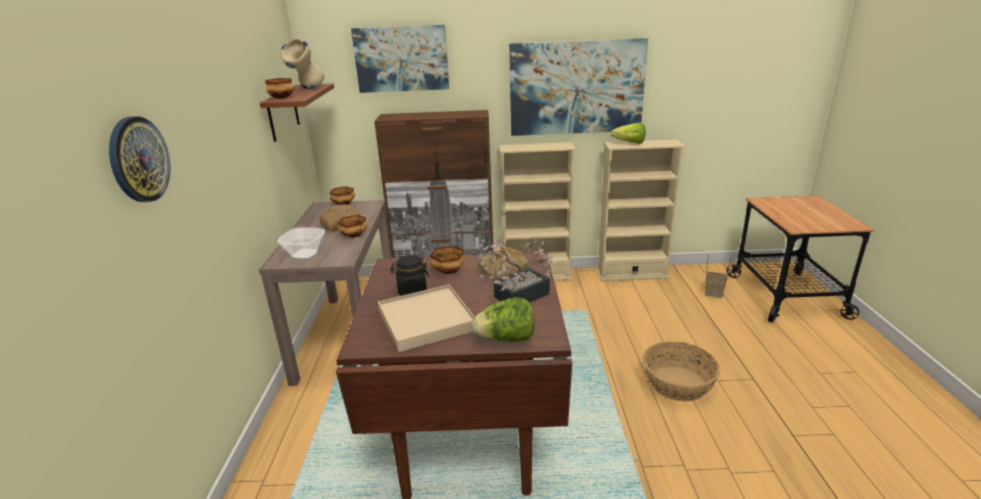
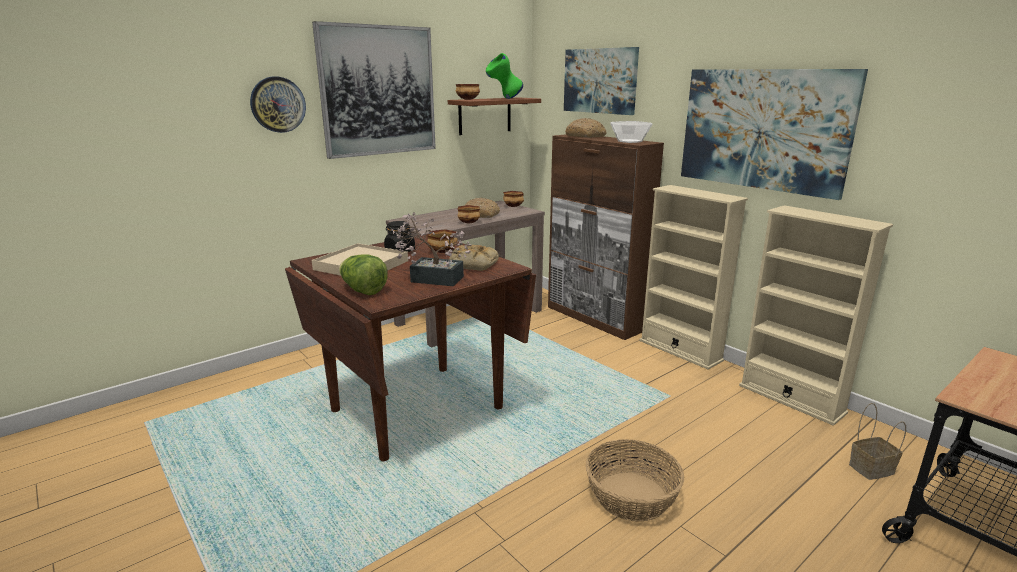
camera: 50 degrees right, 5 degrees down
(214, 108) = (378, 91): none -> picture
(305, 254) = (421, 221): bowl -> bowl (629, 141)
(307, 90) = (504, 98): beige vase -> green vase
(407, 116) = (586, 136): none -> bread
(627, 143) = (805, 211): lettuce -> none

